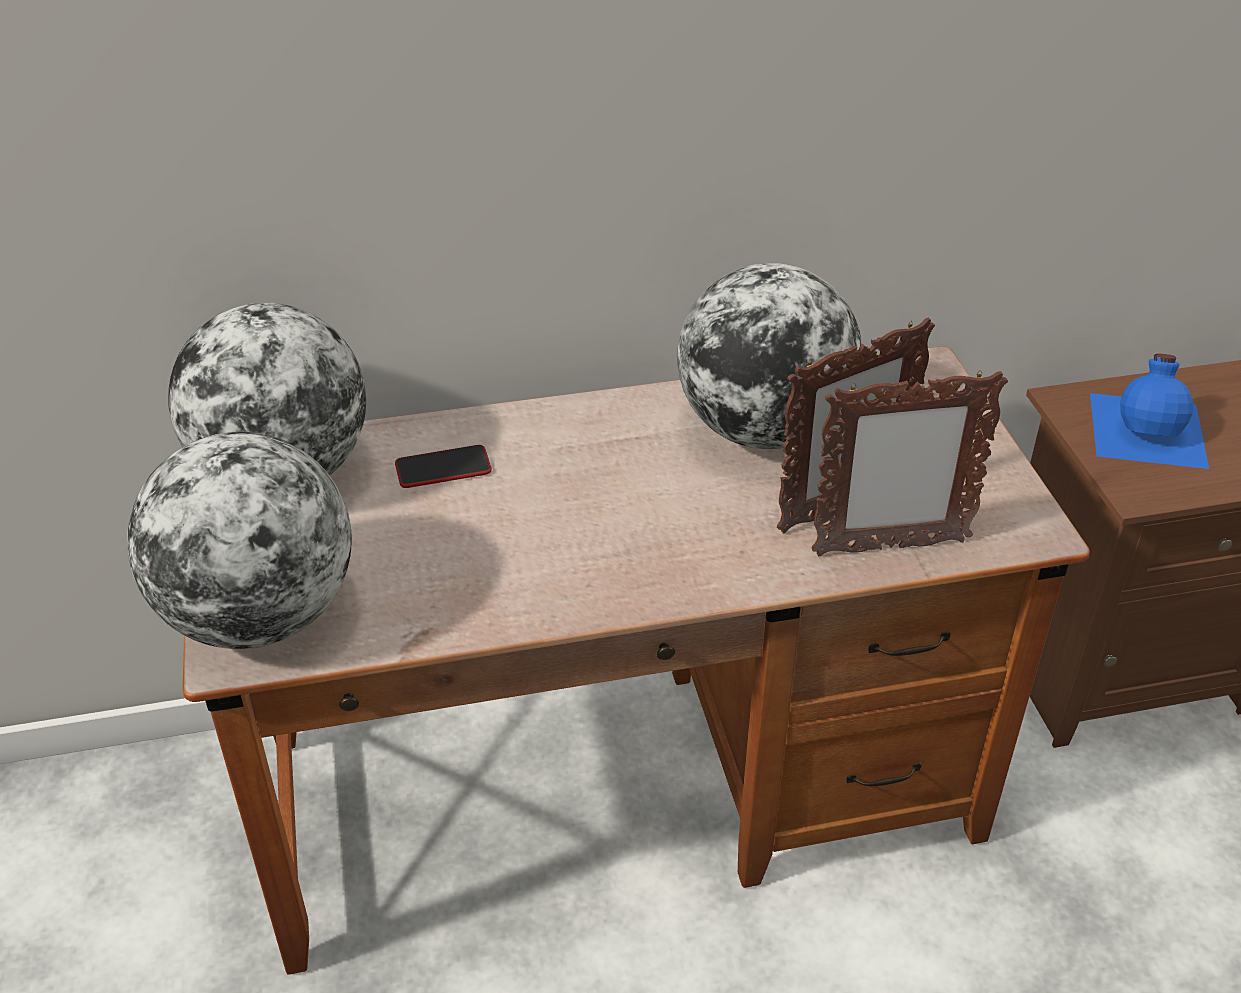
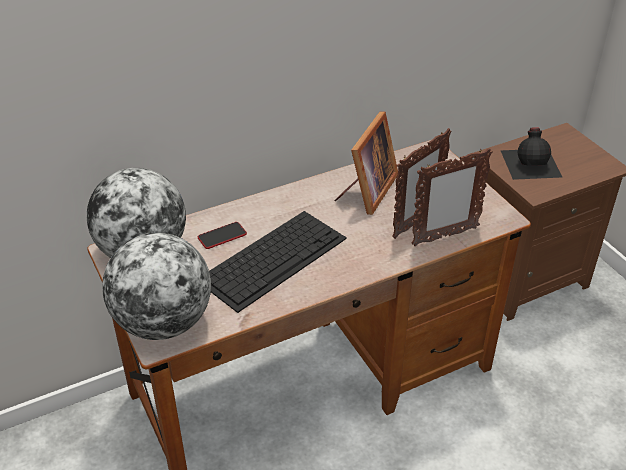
camera: 15 degrees left, 0 degrees up
(524, 528) = (273, 258): none -> keyboard
(762, 429) = (367, 192): globe -> picture frame
(1149, 428) = (531, 163): blue bottle -> black bottle

